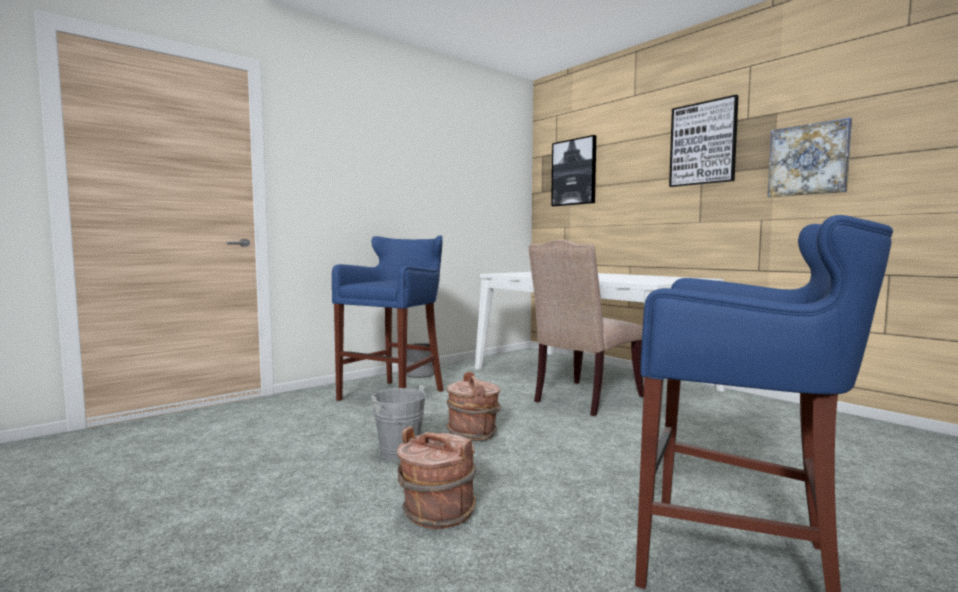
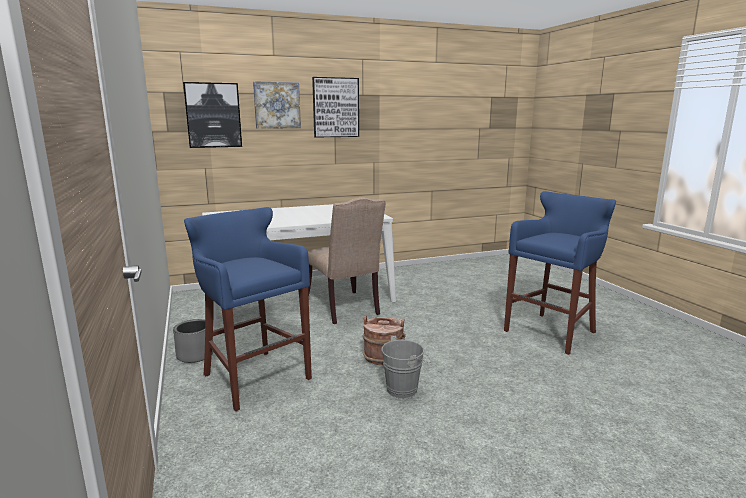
camera: 70 degrees left, 10 degrees up
(437, 512) = (499, 388): brown bucket -> none
(808, 160) = (397, 127): picture -> picture (277, 105)

